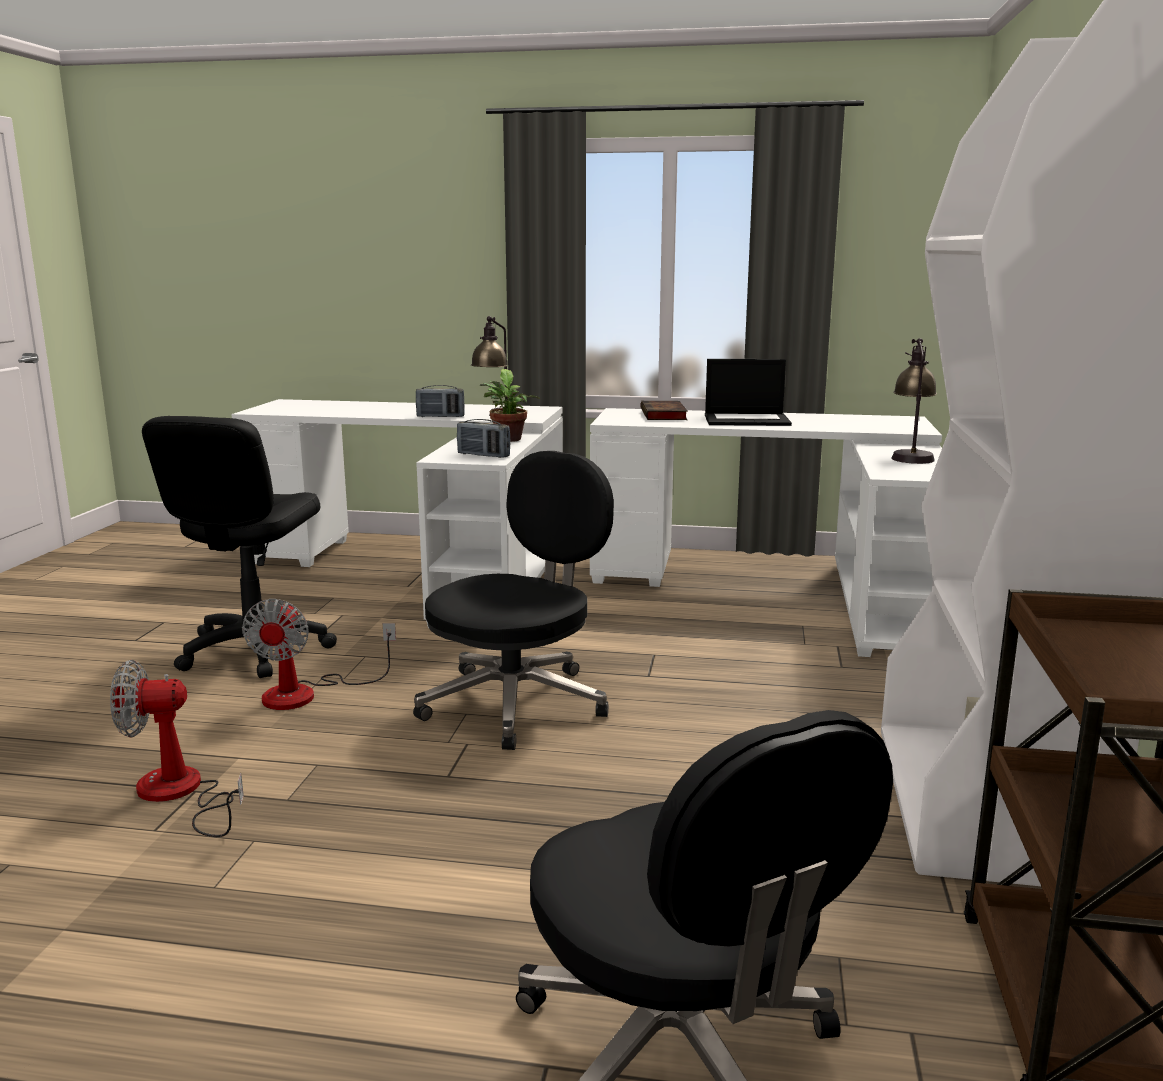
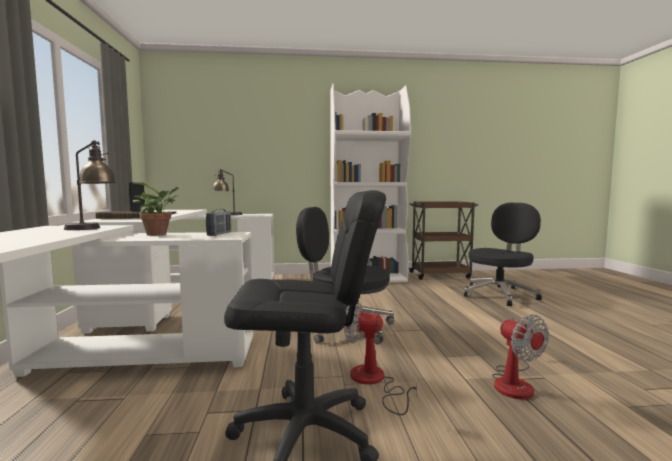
camera: 105 degrees left, 10 degrees down
(307, 693) = (373, 382): fan -> fan turned 150 degrees counterclockwise
(440, 416) = (67, 235): radio -> none

